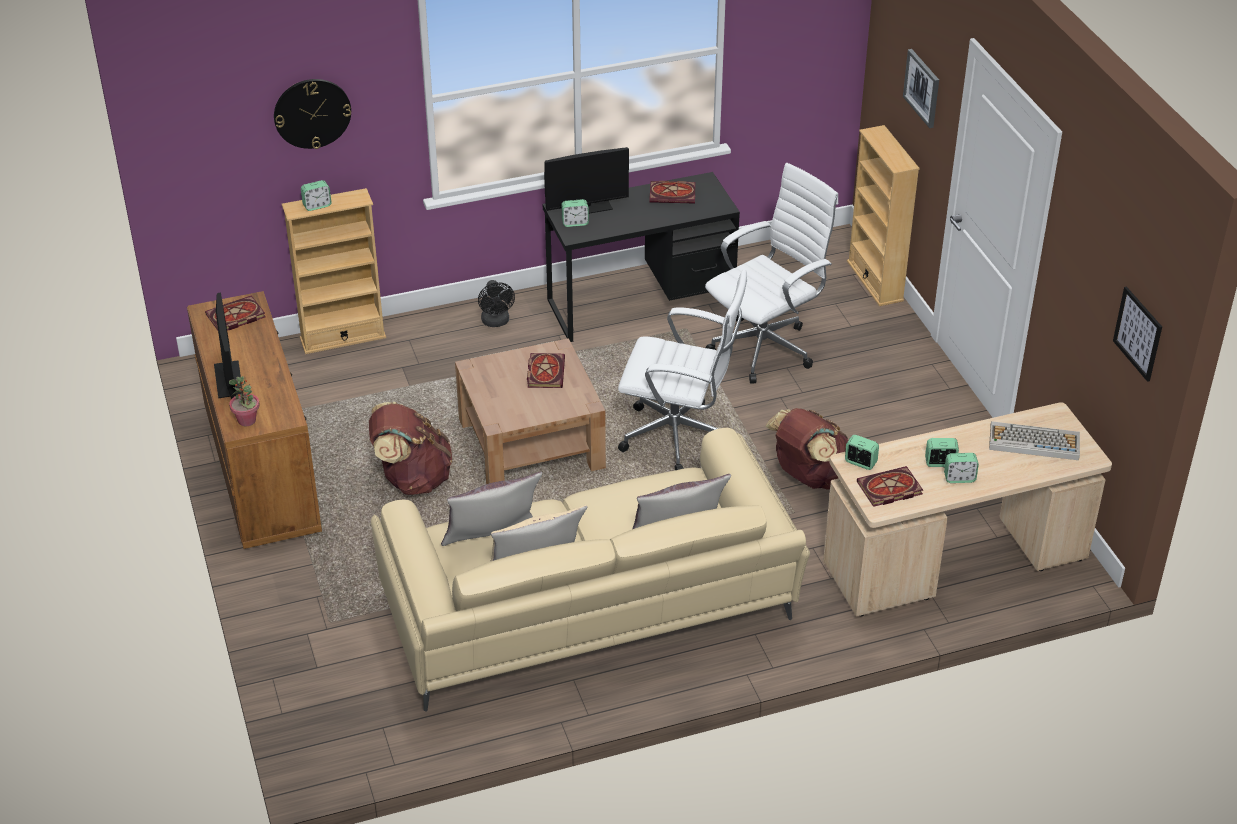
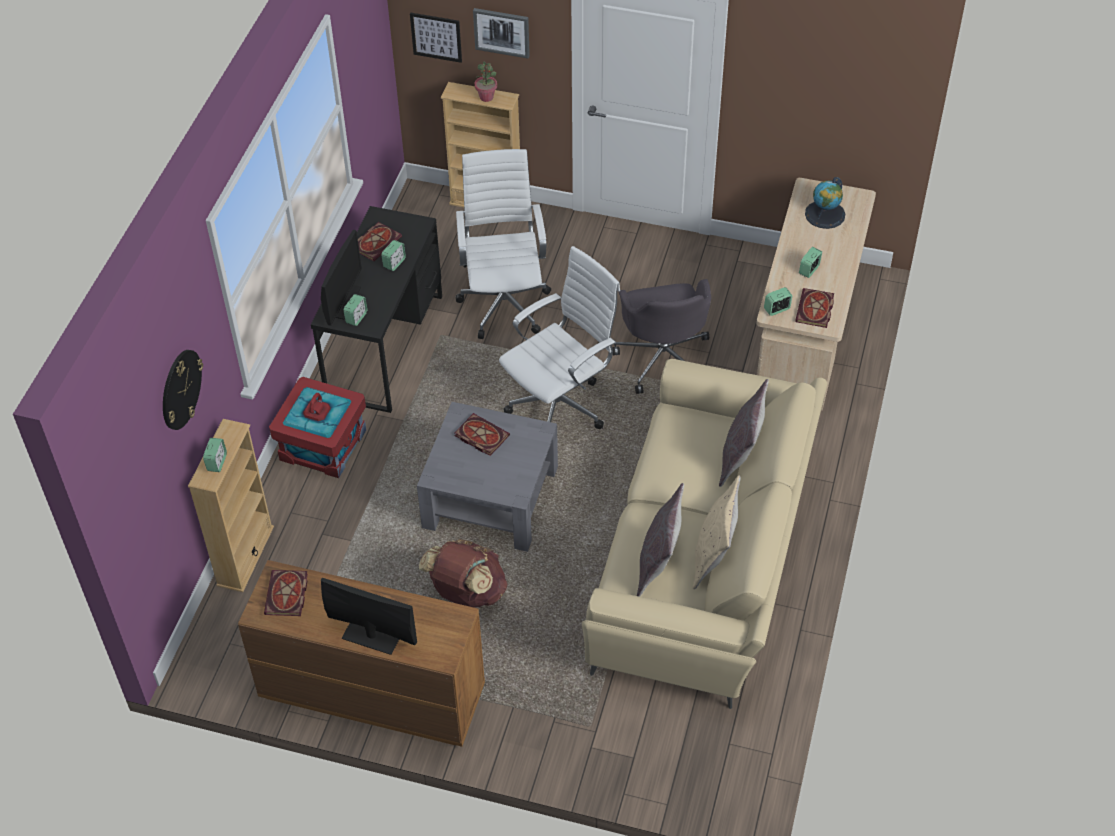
camera: 55 degrees left, 10 degrees up
(247, 420) = (439, 647): potted plant -> potted plant (486, 97)
(496, 322) = (322, 445): black fan -> red storage box
(531, 444) = (490, 497): brown coffee table -> grey coffee table
(809, 477) = (663, 358): brown backpack -> grey office chair
(959, 478) = (831, 269): alarm clock -> alarm clock (394, 263)
(1033, 442) = (825, 214): keyboard -> globe
(1138, 333) = (875, 93): picture -> picture (436, 37)

